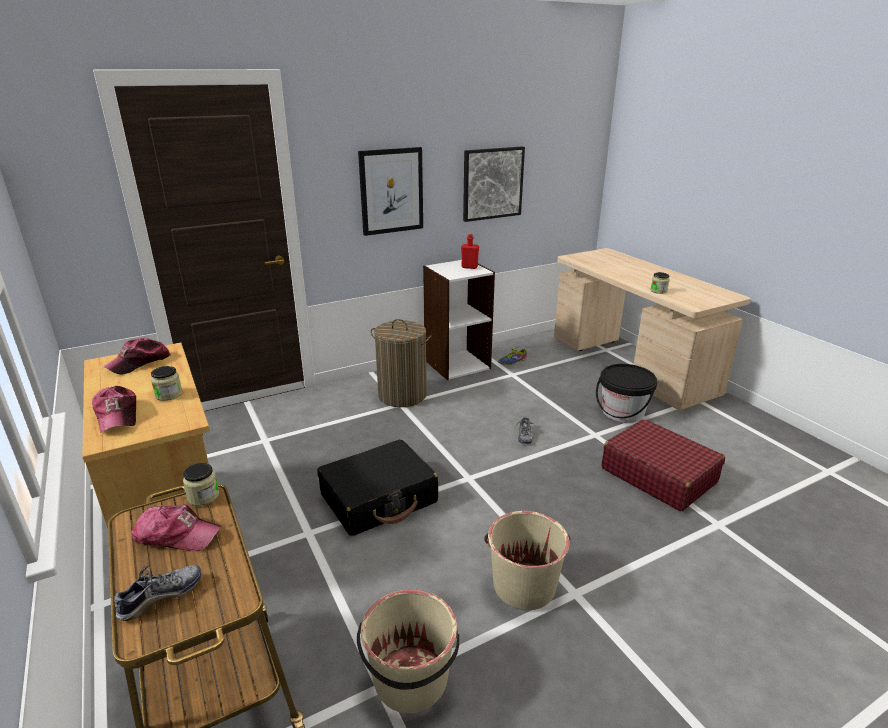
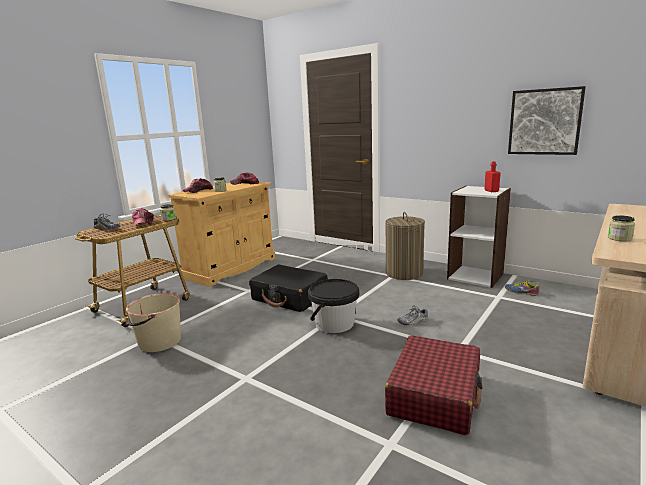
camera: 65 degrees right, 10 degrees down
(391, 191) = (444, 122): picture -> none
(523, 585) = (243, 357): beige bucket -> none
(623, 412) = (524, 357): black bucket -> black bucket (334, 324)

